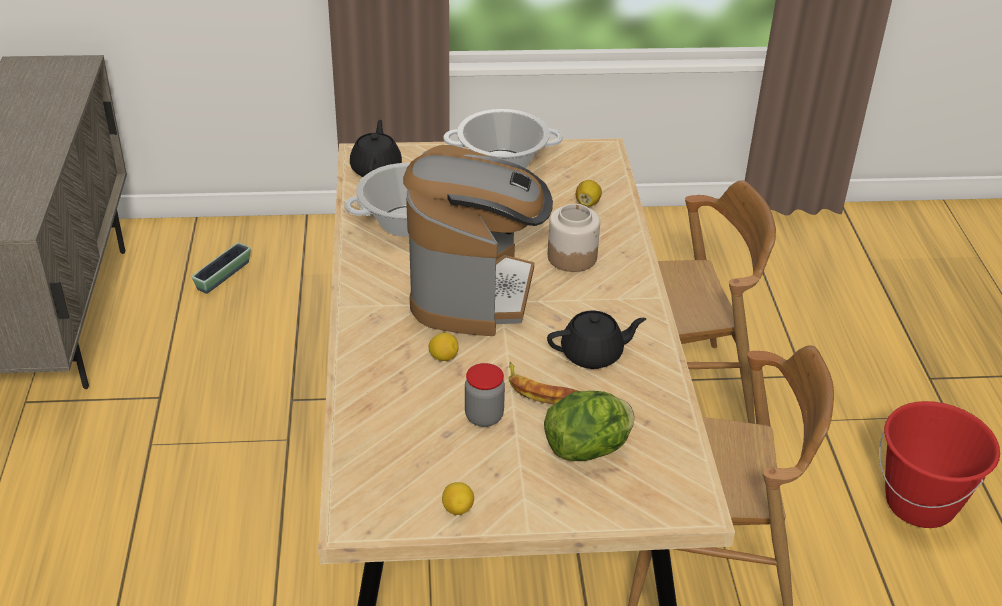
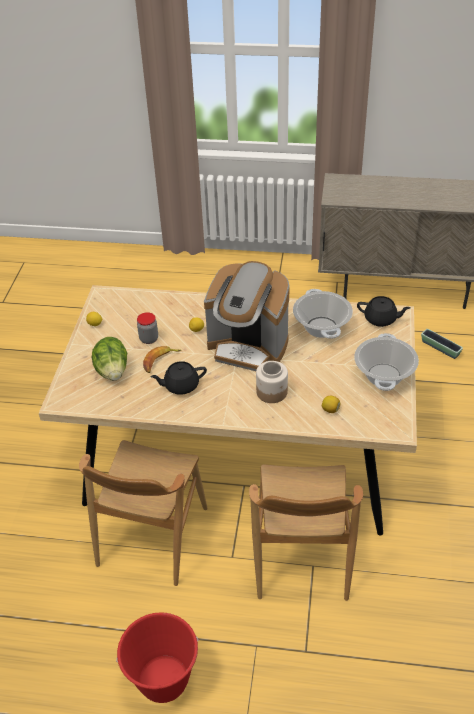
camera: 105 degrees right, 5 degrees up
(593, 354) = (180, 385): black teapot -> black teapot turned 75 degrees clockwise

